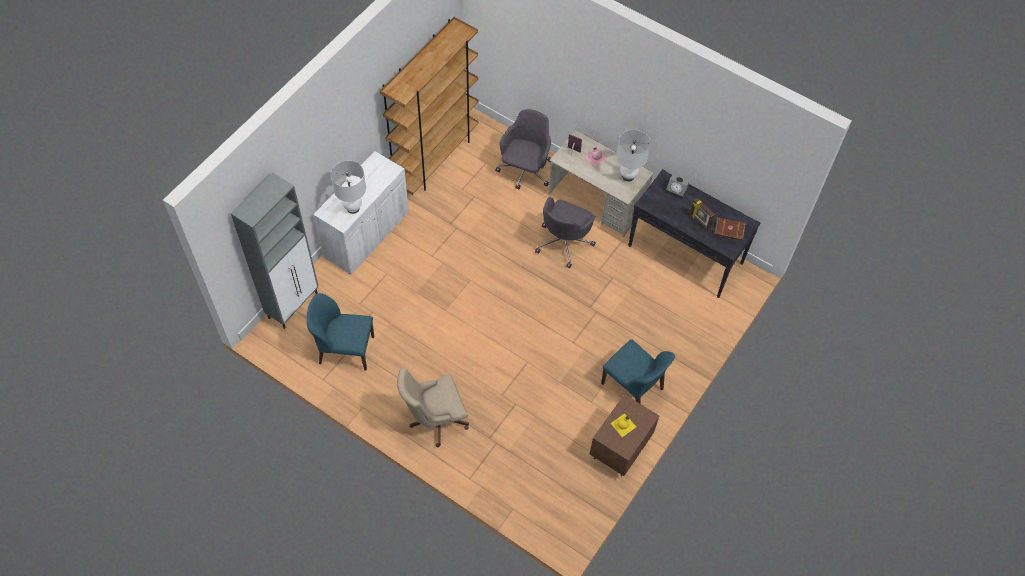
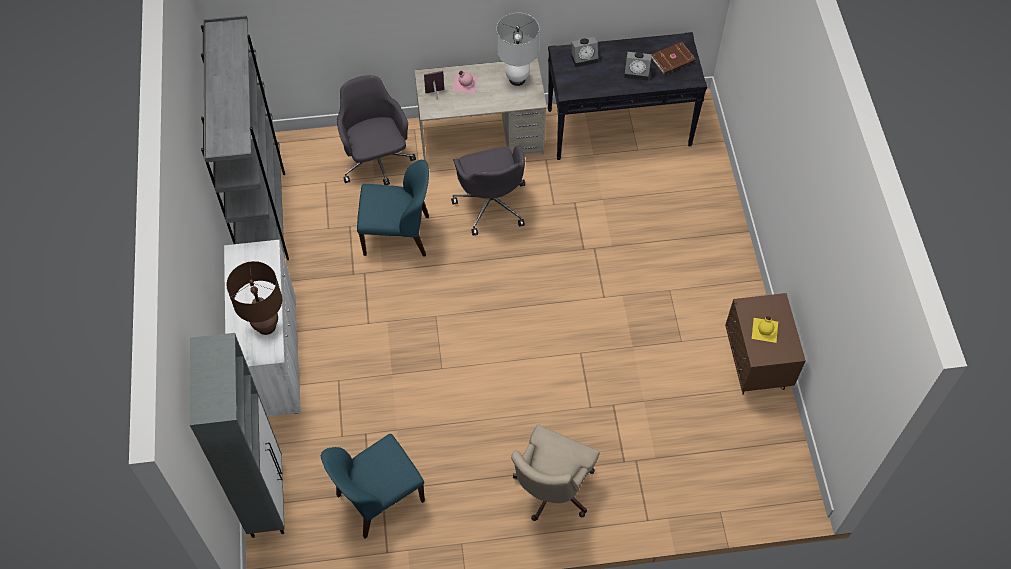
camera: 40 degrees left, 0 degrees up
(353, 208) = (266, 326): white table lamp -> brown table lamp
(435, 158) = (265, 217): brown bookcase -> grey bookcase
(633, 387) = (704, 294): blue chair -> blue chair (398, 235)
(699, 222) = (637, 72): picture frame -> alarm clock

